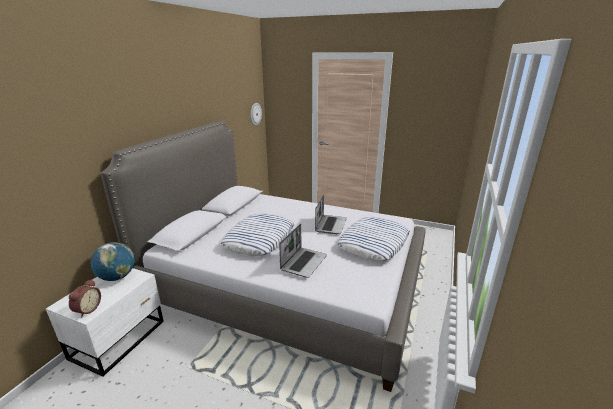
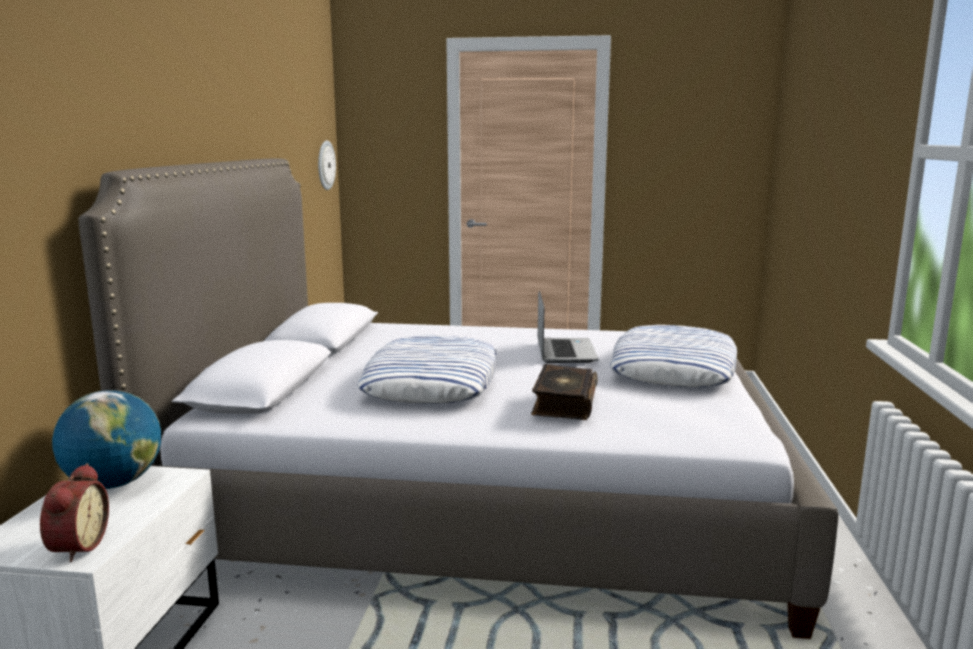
camera: 15 degrees left, 10 degrees down
(303, 262) = (563, 403): laptop -> book

